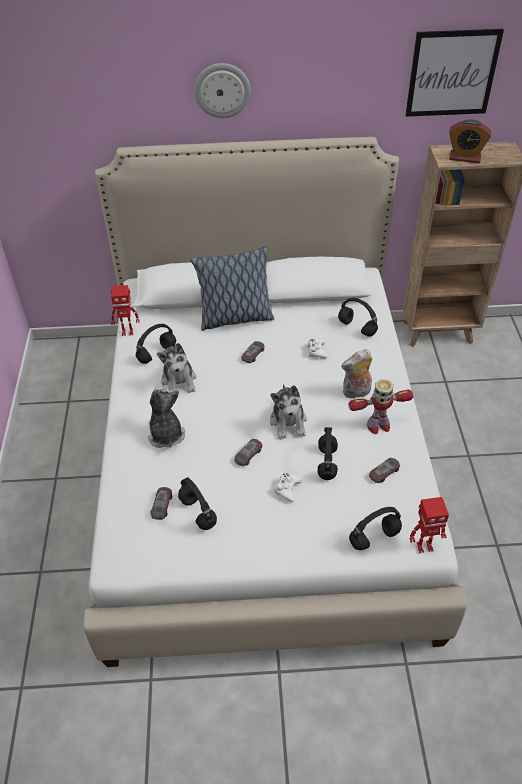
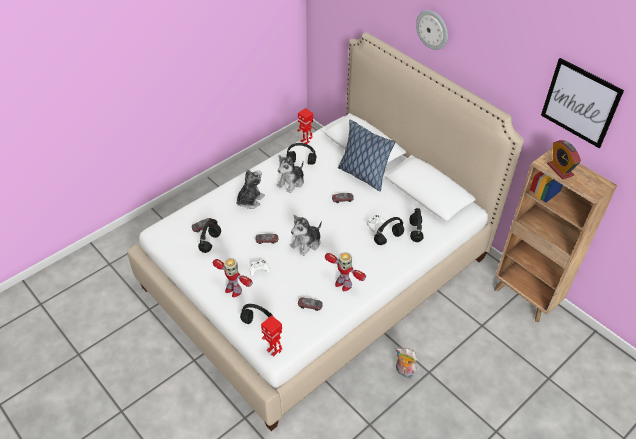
camera: 50 degrees right, 0 degrees up
(297, 533) = (233, 290): none -> toy robot
(327, 463) = (292, 276): black headphones -> black headphones (388, 239)
(356, 393) = (359, 260): plush toy -> plush toy (404, 372)

